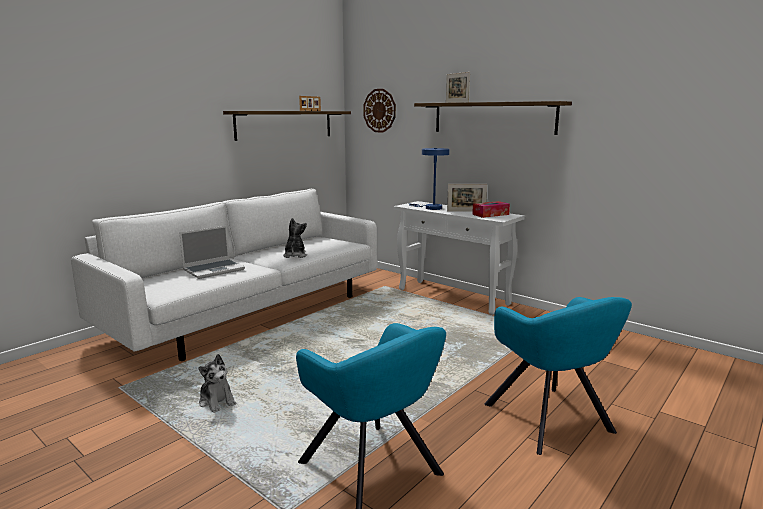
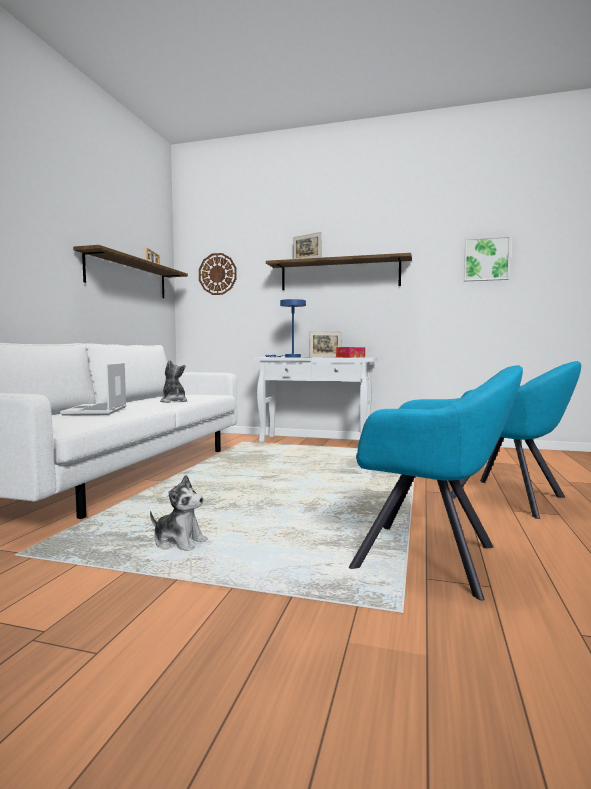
camera: 25 degrees left, 10 degrees down
(214, 270) = (96, 411): laptop -> laptop turned 150 degrees clockwise
(663, 107) = (486, 259): none -> picture

